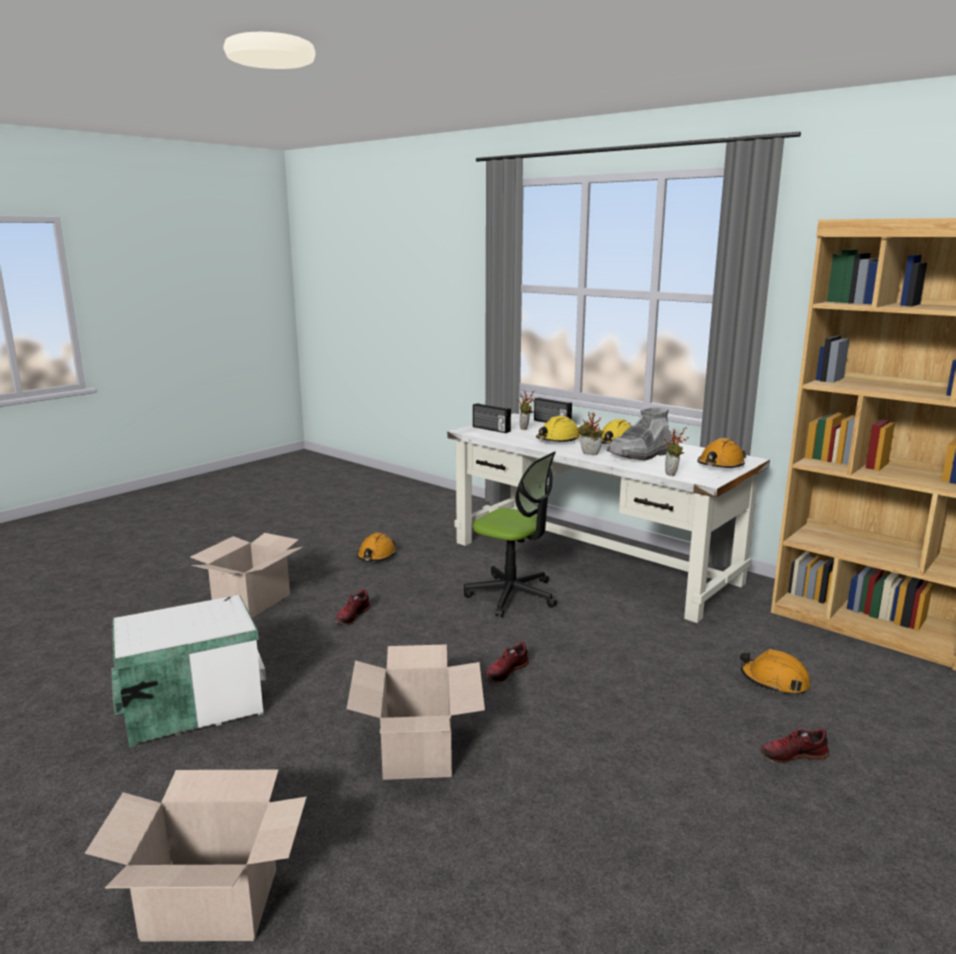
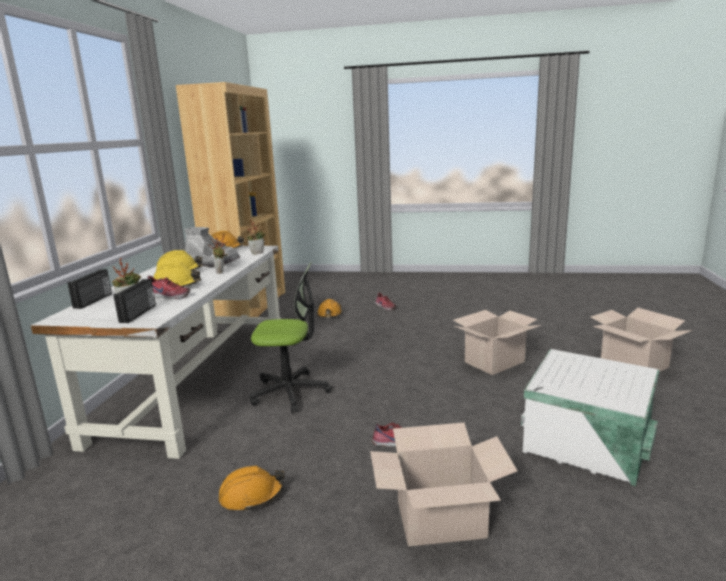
camera: 120 degrees left, 0 degrees up
(506, 671) = (397, 364): shoe -> shoe (167, 296)
(512, 595) = (290, 392): office chair -> office chair turned 90 degrees clockwise

